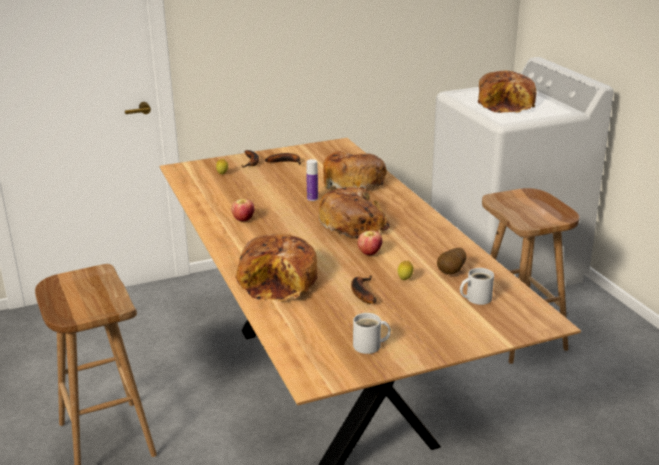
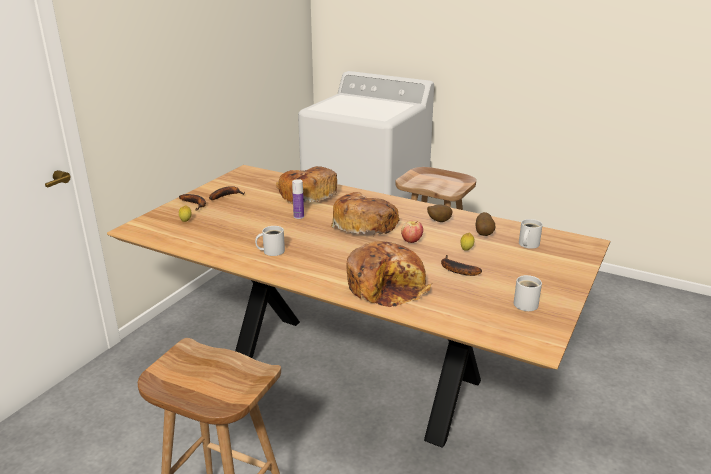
camera: 40 degrees left, 0 degrees up
(243, 220) = (271, 251): apple -> white mug
(428, 245) = (438, 221): none -> potato
(507, 104) = (364, 108): bread -> none

